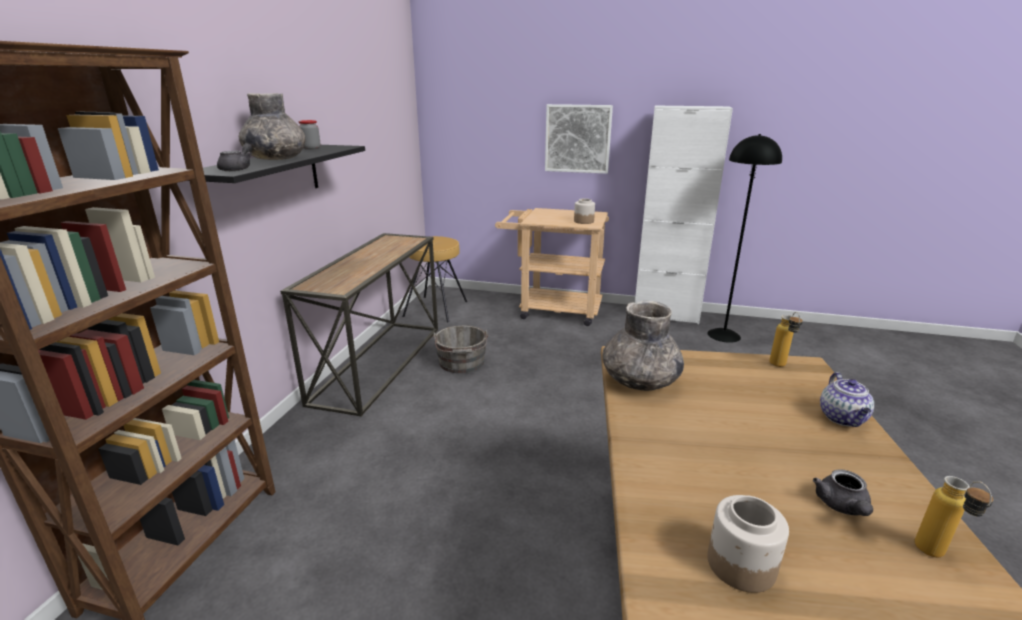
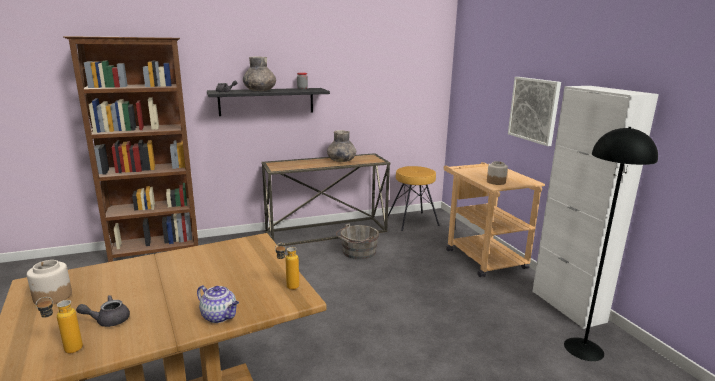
camera: 55 degrees right, 5 degrees down
(639, 381) = (224, 249): grey vase -> grey vase (341, 160)
(843, 418) = (220, 316): teapot -> teapot turned 120 degrees counterclockwise

